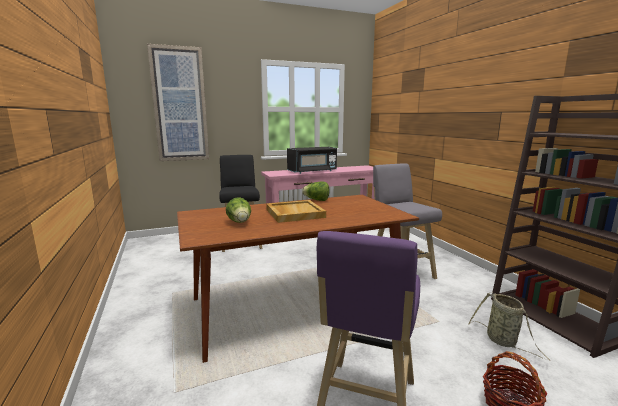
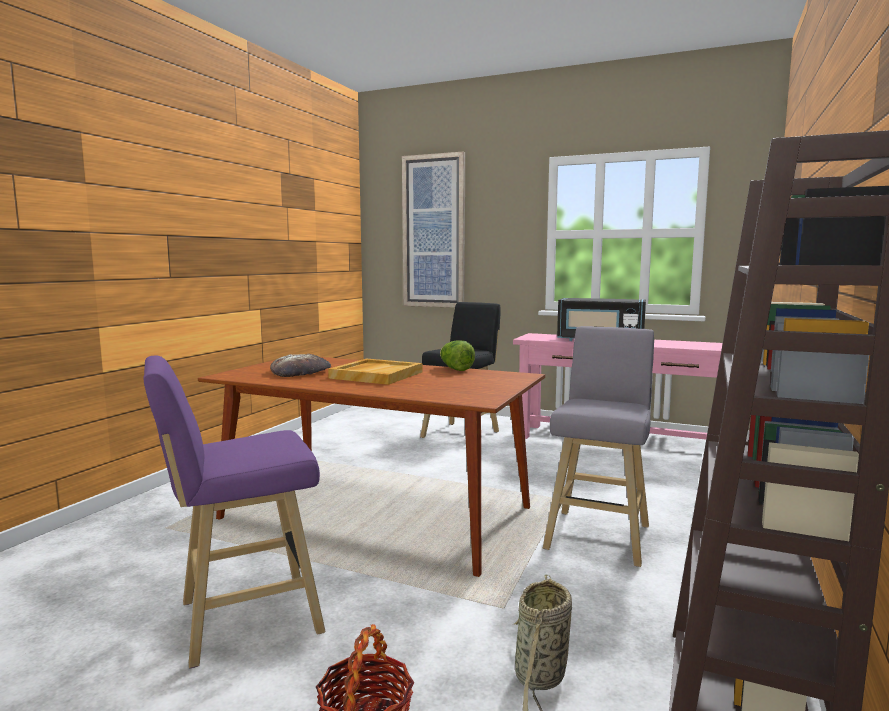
camera: 45 degrees right, 5 degrees down
(240, 222) = (301, 371): lettuce -> bread

